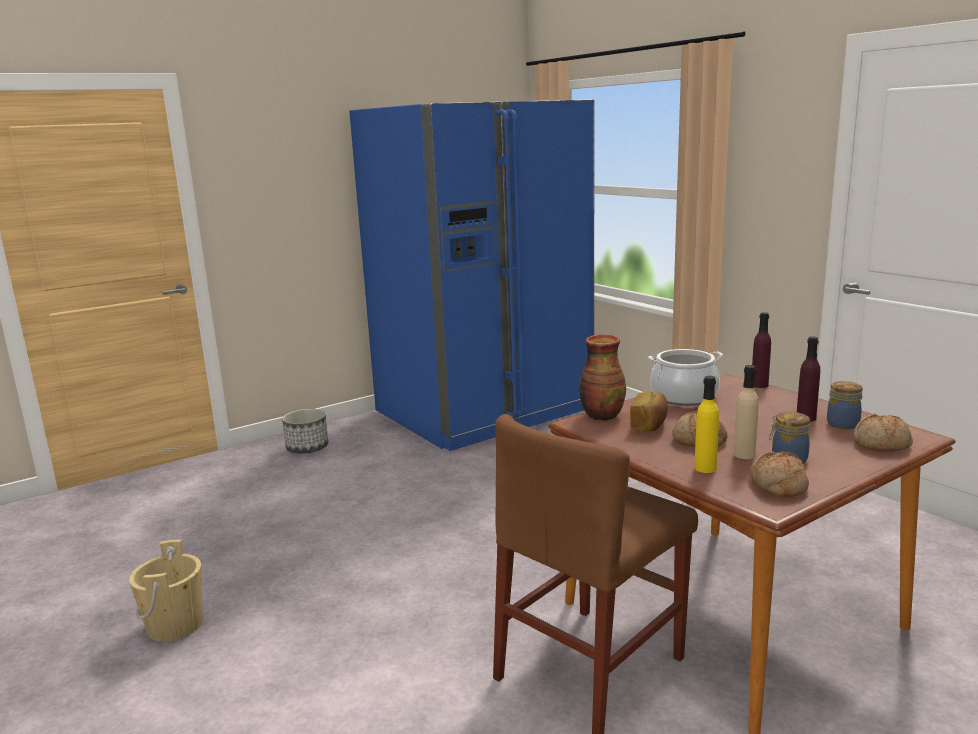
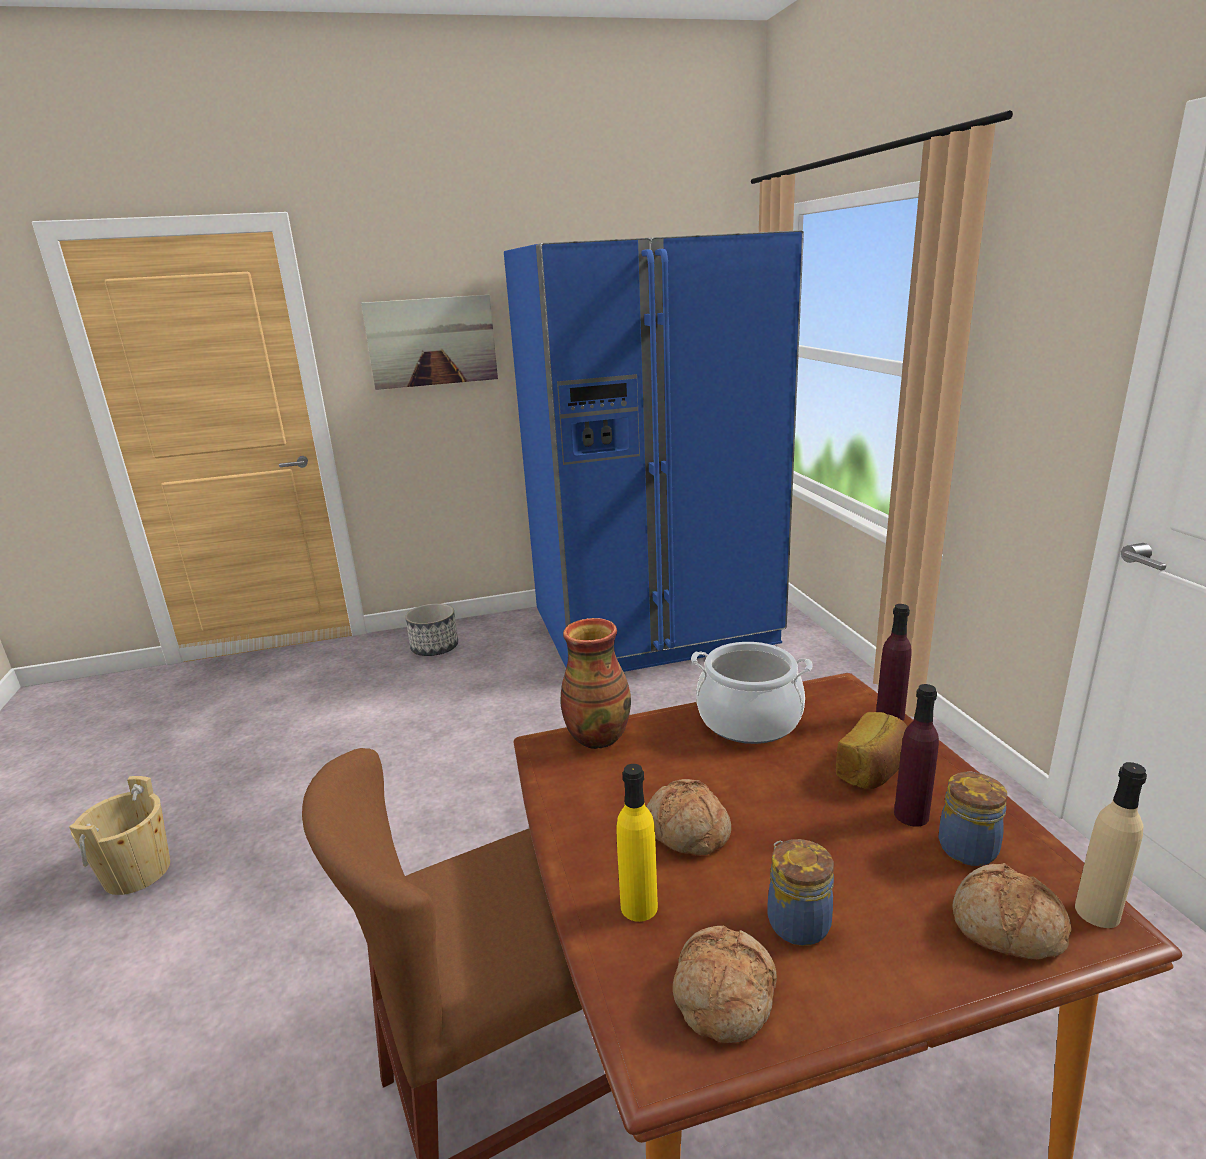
camera: 20 degrees right, 5 degrees up
(291, 183) = (431, 342): none -> picture
(649, 425) = (645, 773): bread -> bread (874, 770)
(744, 454) = (731, 888): beige bottle -> beige bottle (1097, 912)

